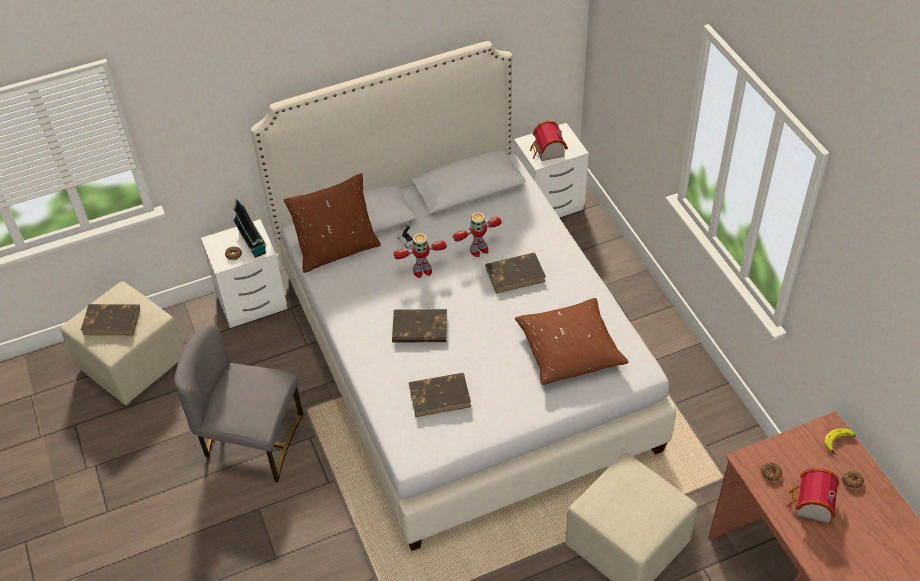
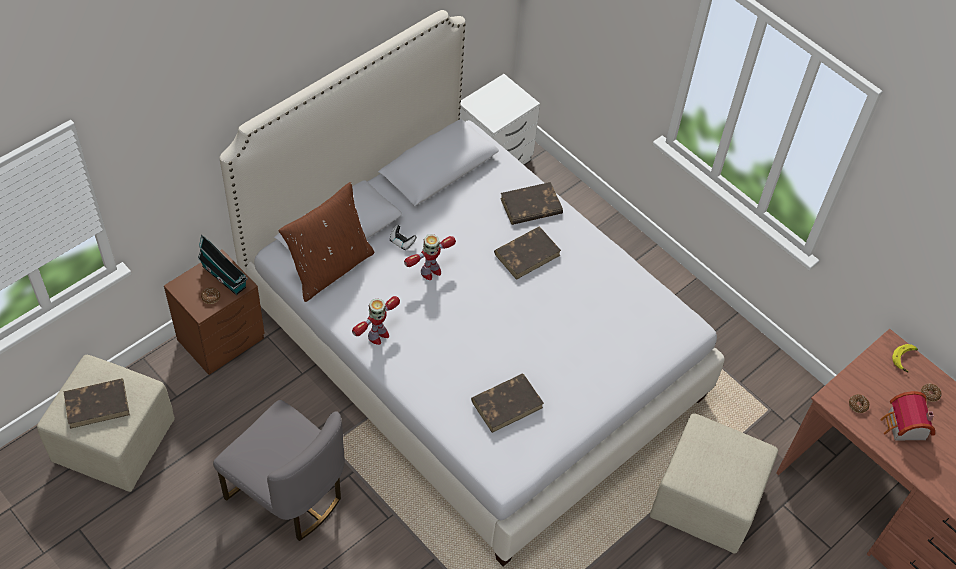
camera: 25 degrees left, 5 degrees up
(252, 440) = (287, 494): grey chair -> grey chair turned 135 degrees counterclockwise
(253, 302) = (223, 339): white nightstand -> brown nightstand
(419, 329) = (455, 336): brown book -> brown book (530, 206)
(478, 250) = (478, 236): toy robot -> toy robot (377, 335)
(547, 152) = (498, 110): toy house -> none
(569, 349) = (613, 322): brown pillow -> none

